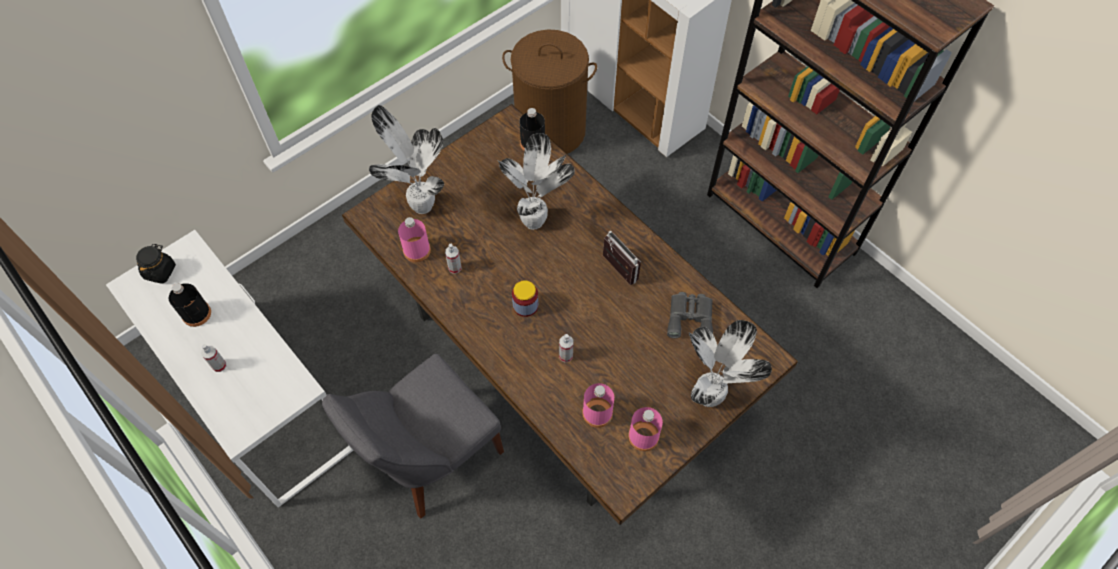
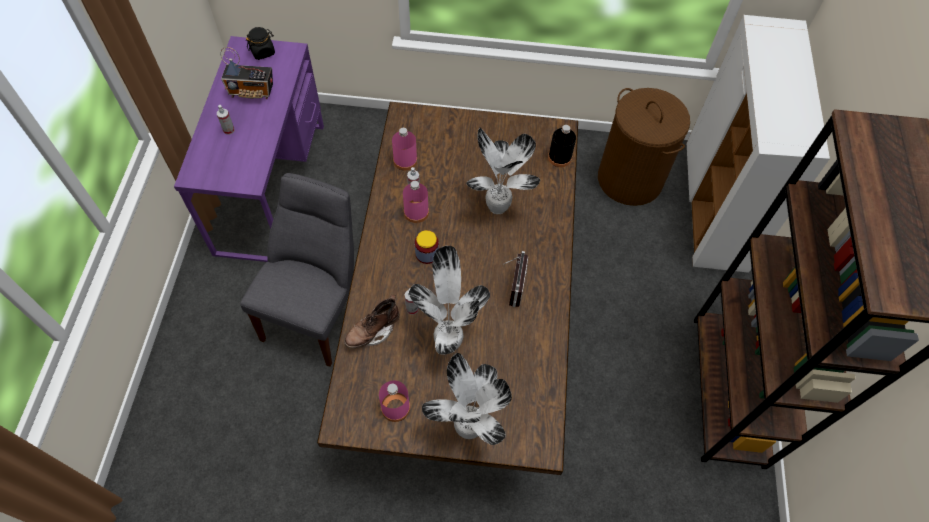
camera: 45 degrees right, 0 degrees up
(196, 314) = (252, 91): black bottle -> radio
(259, 399) = (271, 187): white desk -> purple desk
(421, 205) = (441, 135): potted plant -> potted plant (448, 340)
(430, 457) = (317, 310): grey chair -> grey chair turned 105 degrees clockwise
(559, 401) = (373, 331): none -> brown boot
(597, 413) = (386, 363): pink bottle -> pink bottle (416, 212)
(690, 317) = (523, 365): grey binoculars -> none

